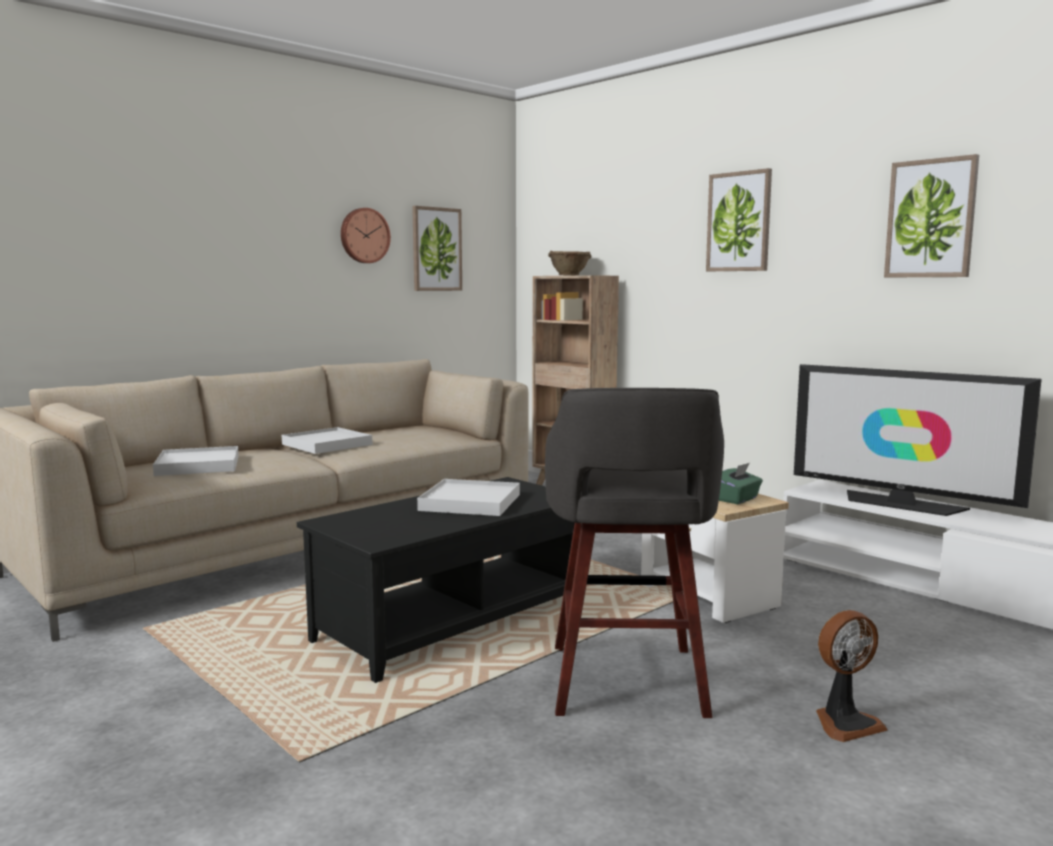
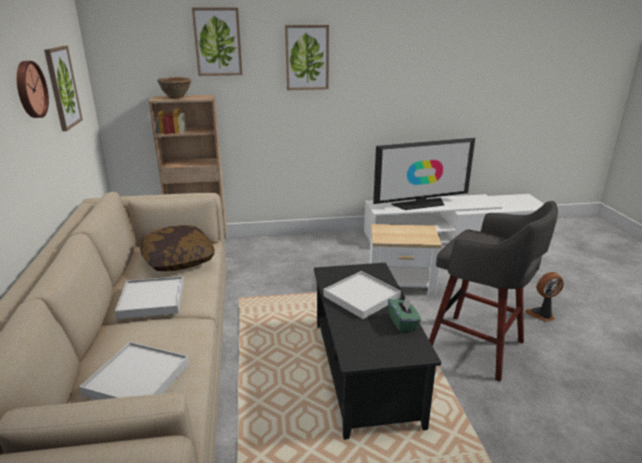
camera: 55 degrees left, 15 degrees up
(415, 435) = (178, 260): none -> pillow
(738, 499) = (420, 232): green tissue box -> green tissue box (403, 323)
(845, 723) = (542, 315): fan -> fan turned 120 degrees counterclockwise
(931, 219) = (419, 60): picture -> picture (218, 42)

